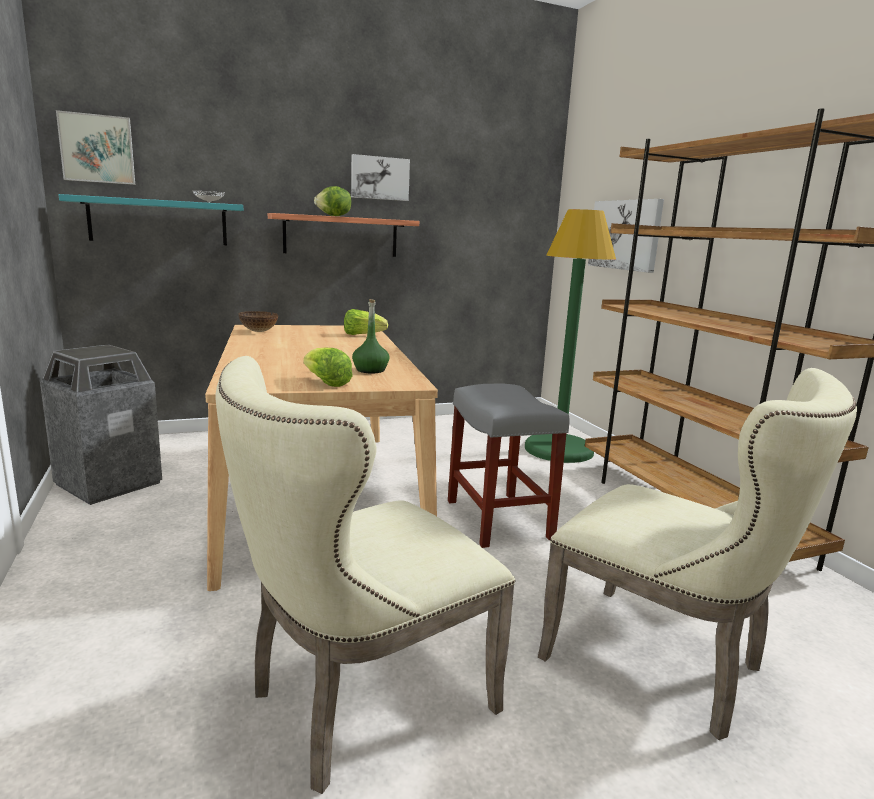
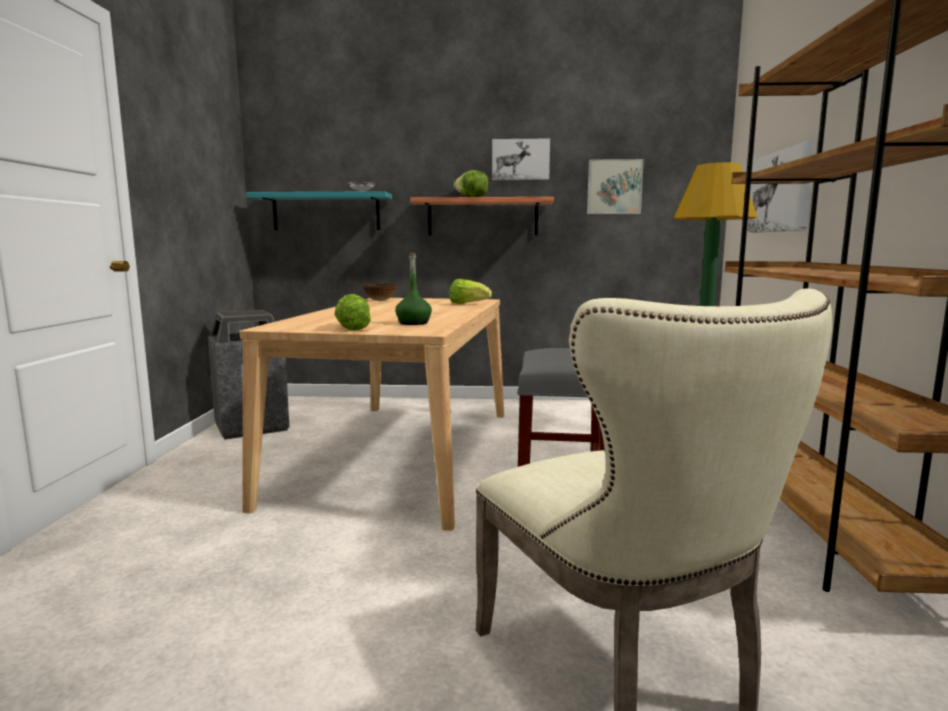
camera: 25 degrees right, 5 degrees down
(97, 149) = (282, 156): picture -> picture (614, 187)
(358, 702) = (267, 625): beige chair -> none

